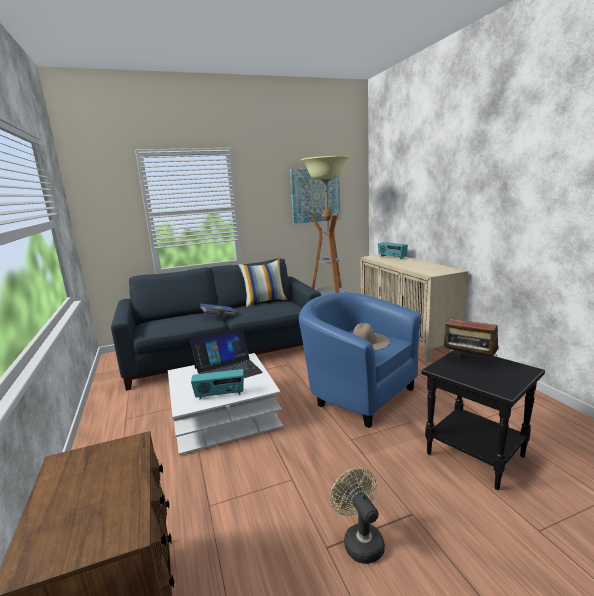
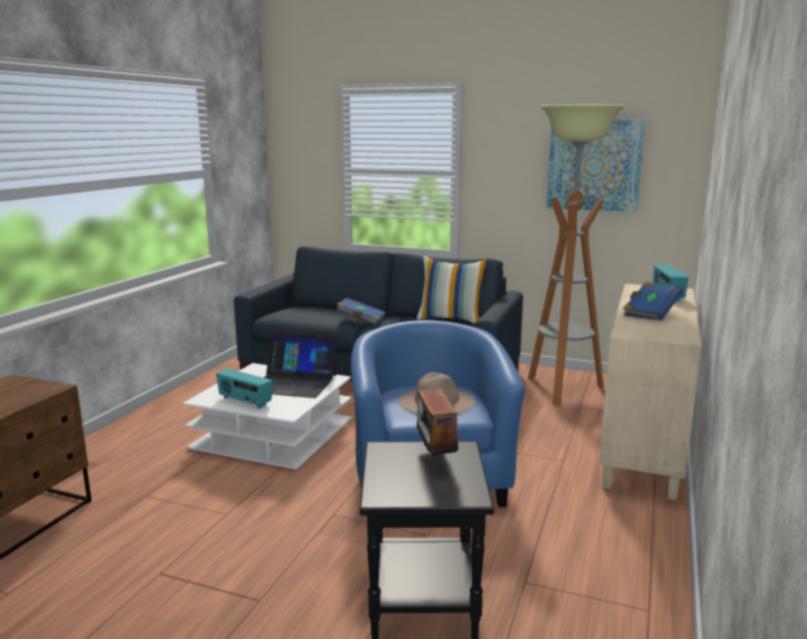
camera: 40 degrees right, 0 degrees up
(360, 540) = (187, 586): beige fan -> none
(410, 264) = (650, 313): none -> blue book

